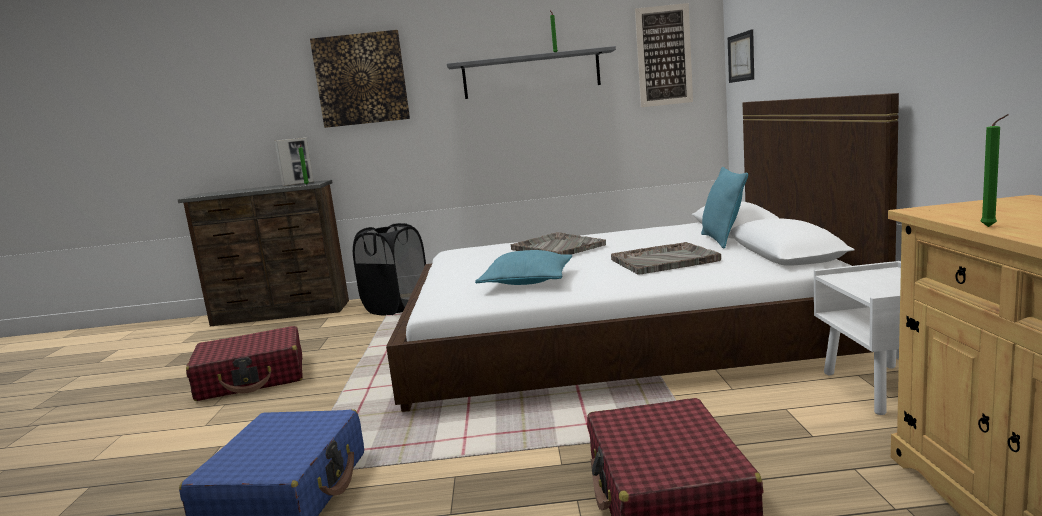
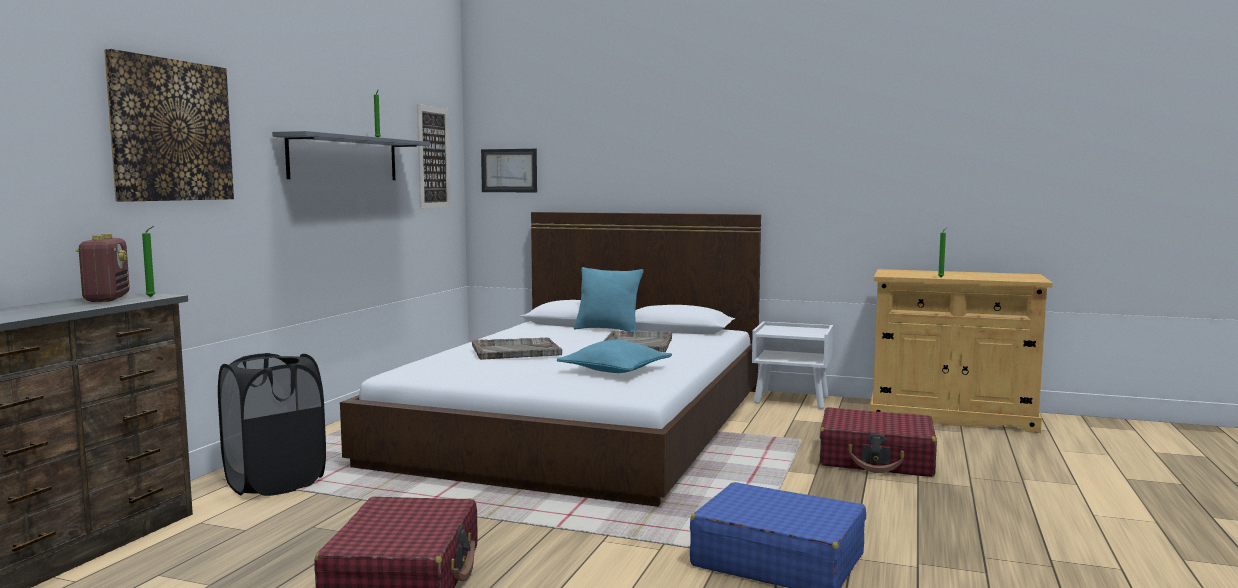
camera: 70 degrees left, 5 degrees down
(298, 184) = (107, 298): picture frame -> radio

